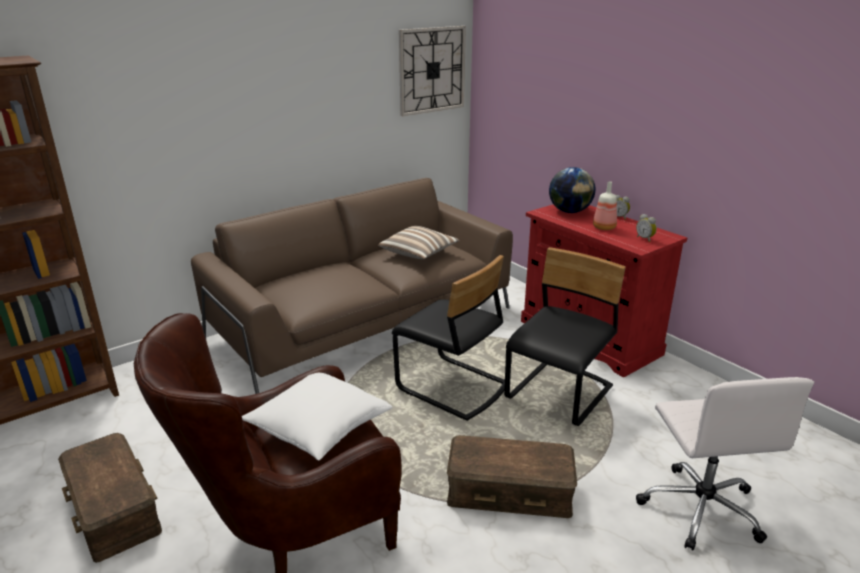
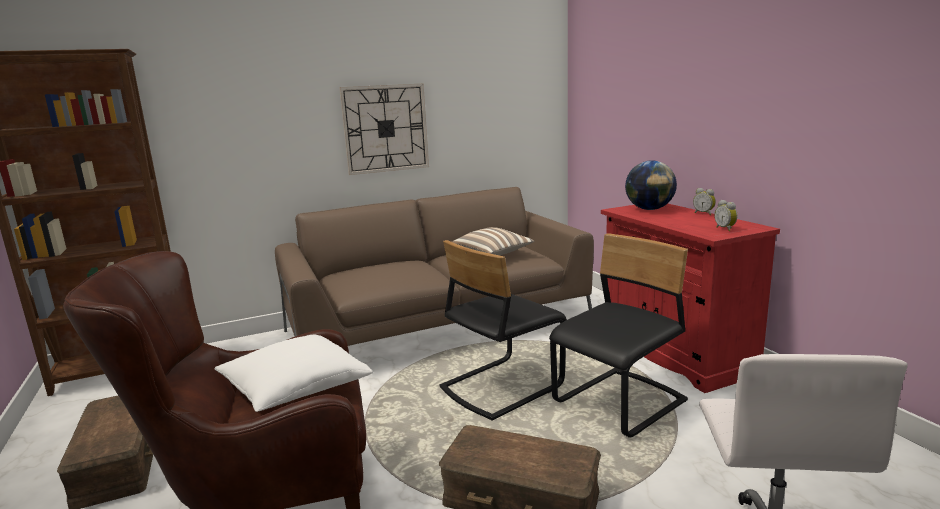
camera: 15 degrees right, 10 degrees down
(432, 70) = (524, 85): wall clock -> wall clock (385, 128)
(452, 387) = (500, 387): black chair -> black chair turned 90 degrees clockwise
(604, 228) = (682, 220): bottle -> none

